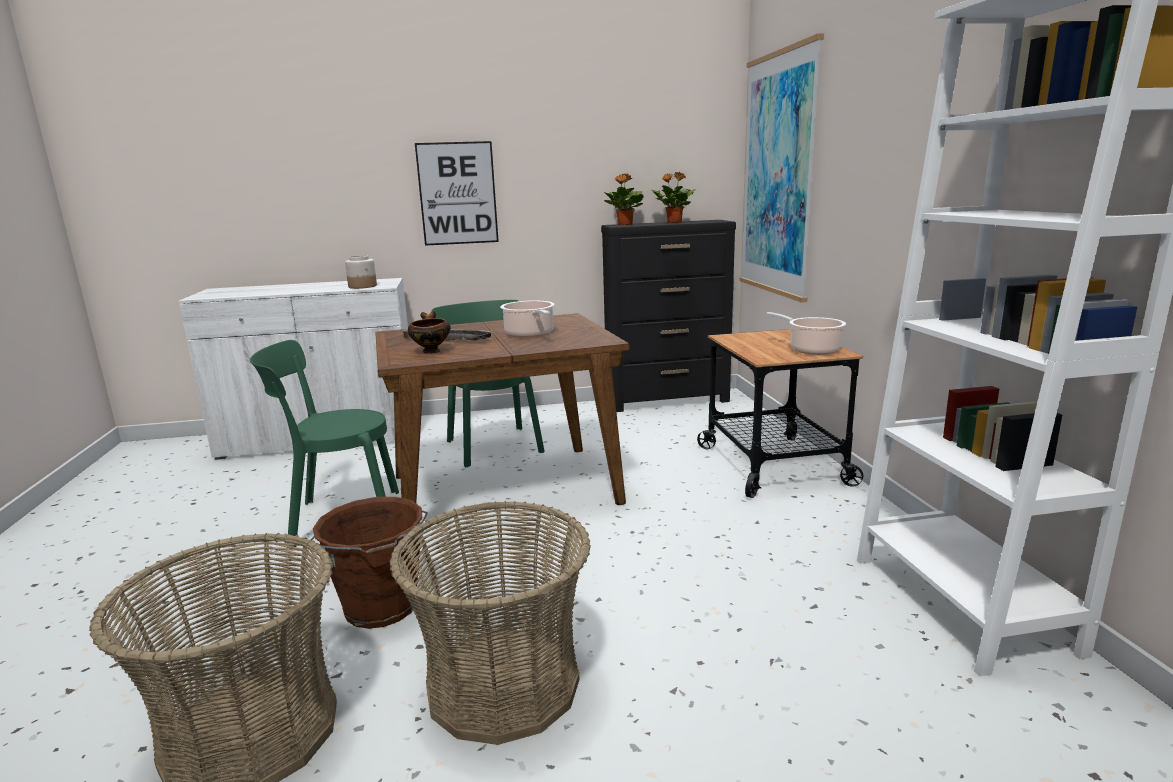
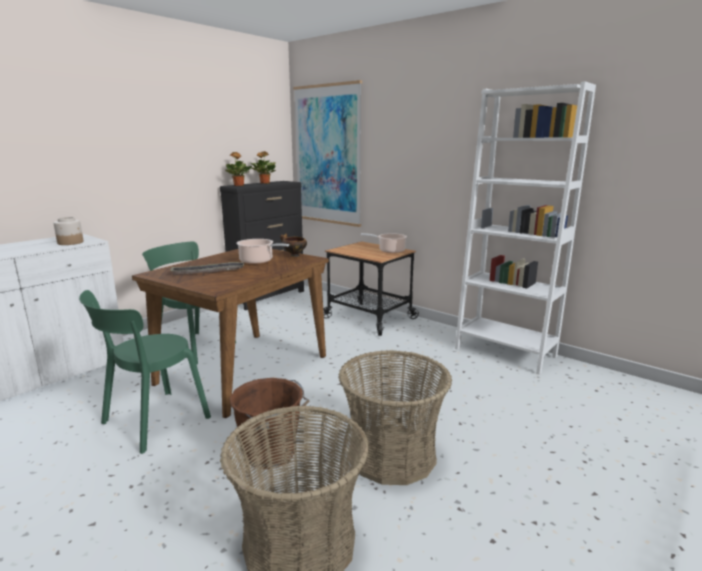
camera: 40 degrees left, 0 degrees up
(431, 351) = (219, 280): bowl -> bowl (294, 256)
(457, 193) = (120, 165): picture -> none

